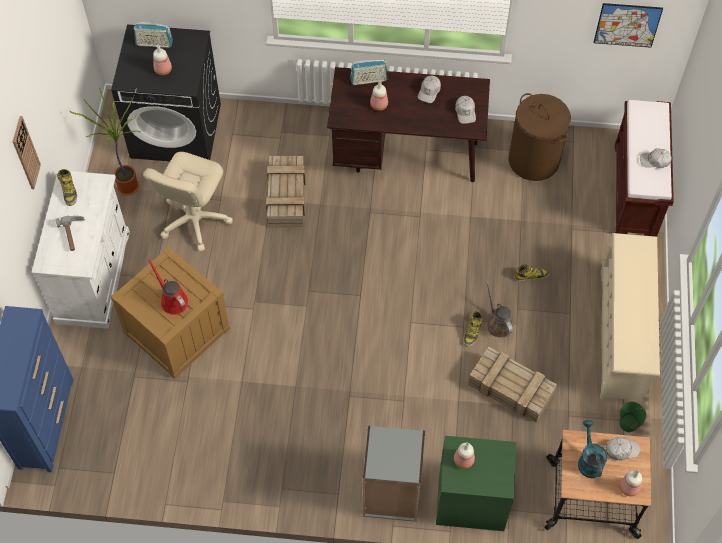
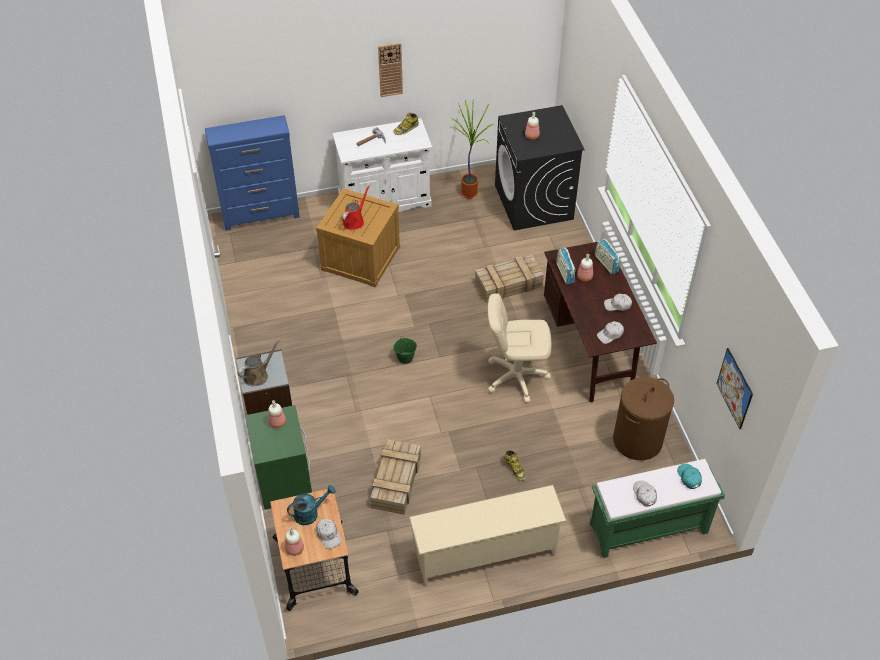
camera: 70 degrees right, 10 degrees down
(154, 43) = (553, 124): radio -> radio (565, 273)
(194, 220) = (459, 238): beige office chair -> beige office chair (516, 376)
(472, 332) = (439, 440): boot -> none
(498, 323) = (455, 456): brown watering can -> brown watering can (258, 375)
(628, 424) = (396, 579): green bucket -> green bucket (405, 358)
(635, 191) = (647, 529): brown bench -> green bench
(646, 120) = (689, 477): none -> turquoise cap

